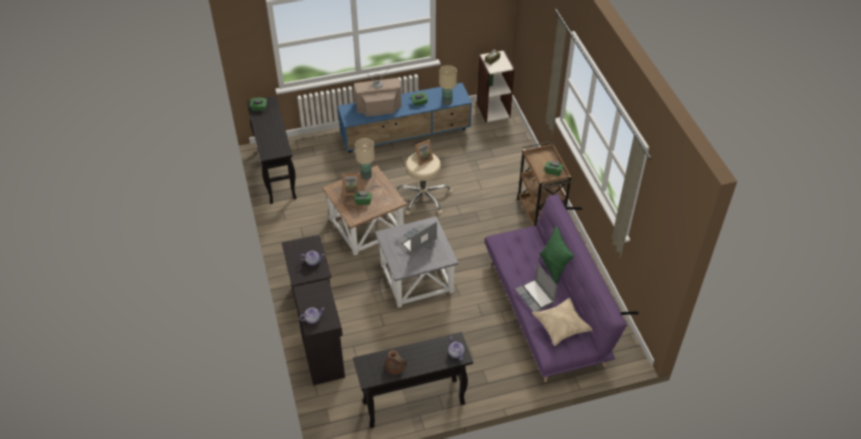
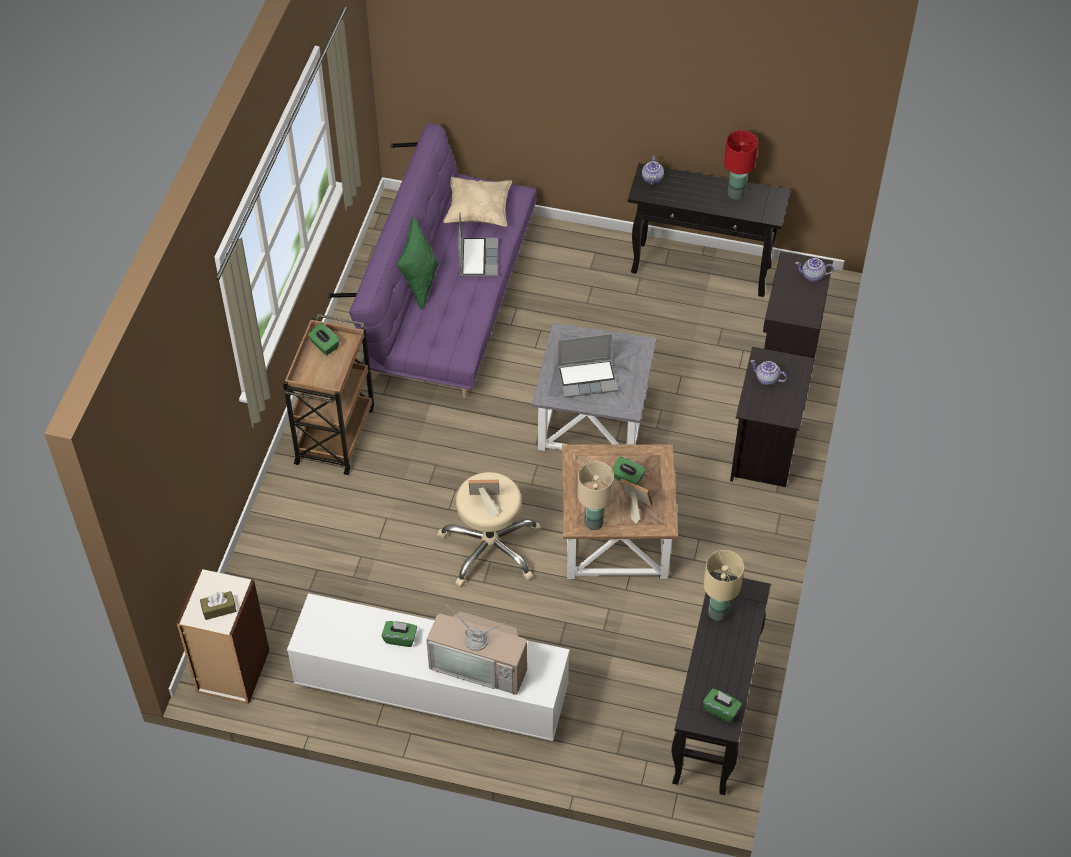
camera: 150 degrees left, 5 degrees up
(395, 368) = (736, 193): brown teapot -> red table lamp
(406, 135) = (430, 691): blue tv stand -> white tv stand
(447, 102) = (349, 615): beige table lamp -> beige table lamp (717, 613)

